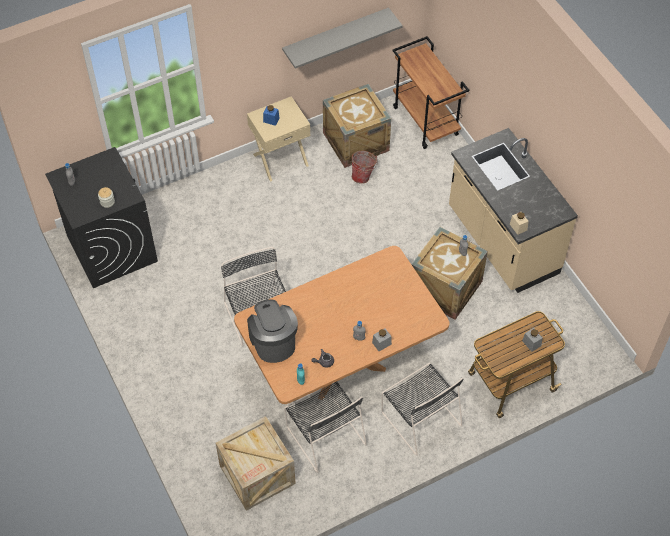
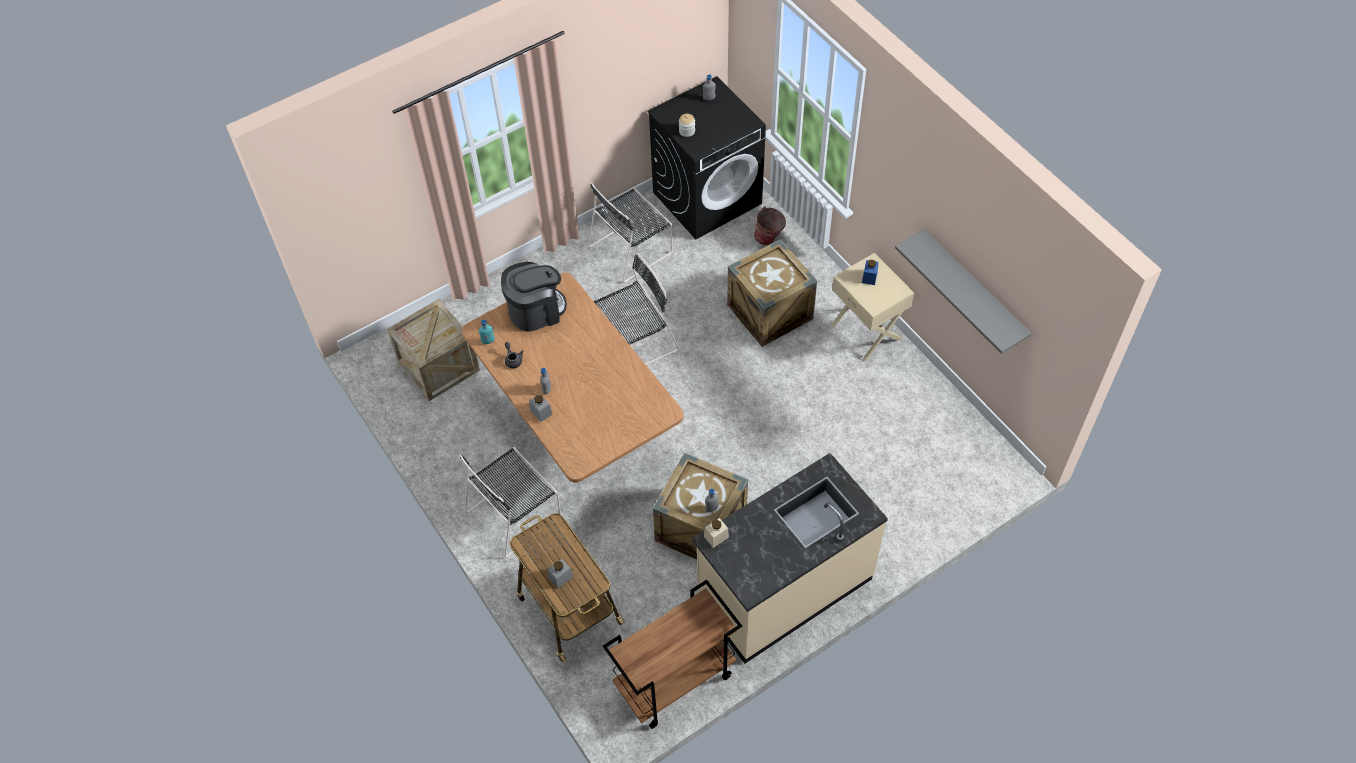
camera: 85 degrees right, 0 degrees up
(325, 434) = (489, 421): black chair -> black chair (632, 248)
(356, 142) = (914, 408): crate -> crate (770, 312)
(363, 176) = (860, 422): bucket -> bucket (768, 240)
(426, 121) = (971, 485): brown cart -> brown cart (674, 681)

